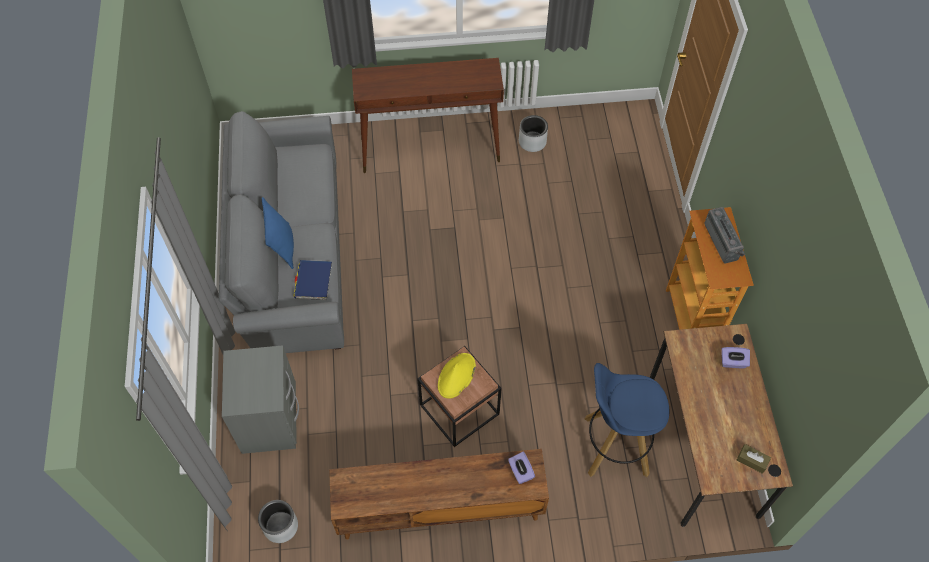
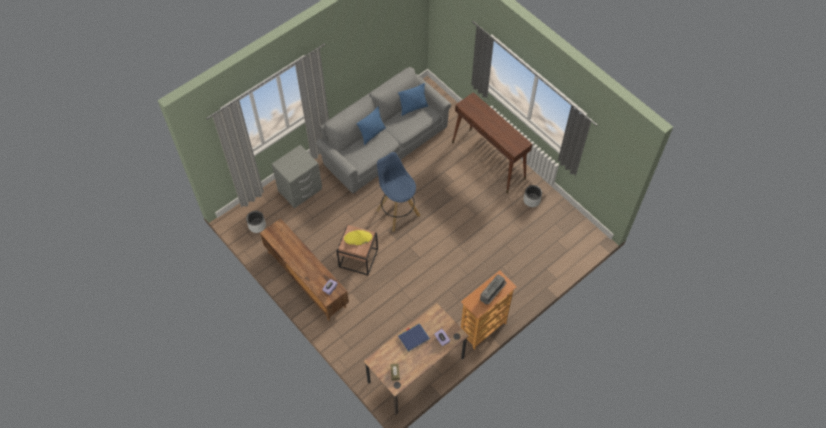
camera: 55 degrees right, 0 degrees up
(286, 168) = (413, 108): none -> blue pillow
(313, 281) = (364, 156): blue book -> blue book (413, 338)
(614, 446) = (387, 332): blue stool -> blue stool (397, 212)

